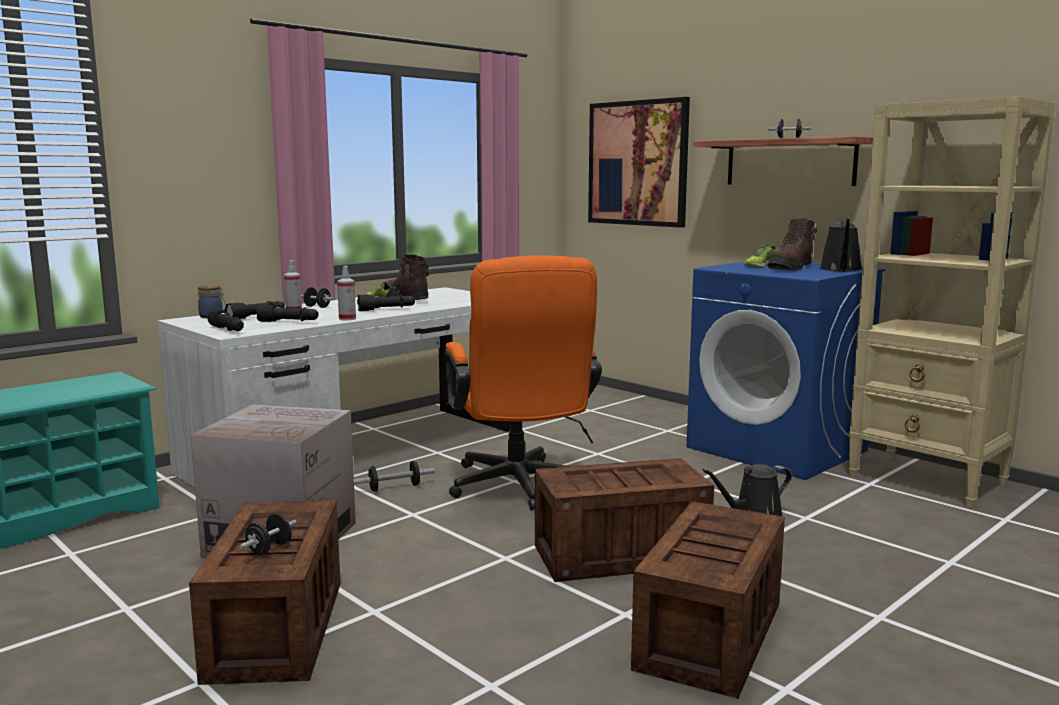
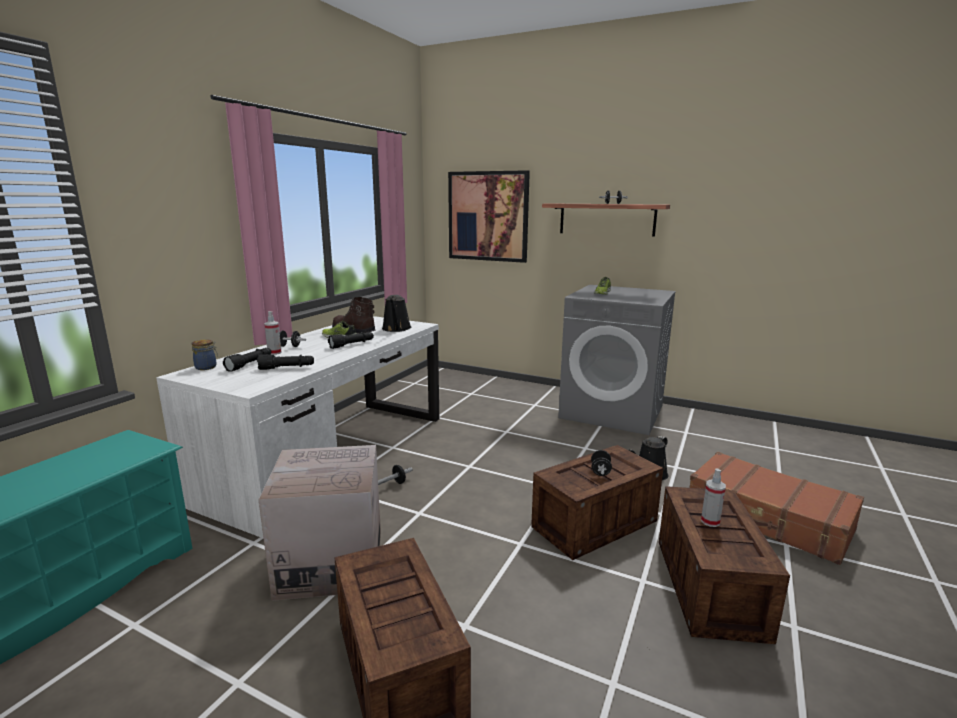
camera: 20 degrees left, 5 degrees up
(228, 330) = (242, 385): black flashlight -> none
(269, 549) = (406, 613): black dumbbell -> black dumbbell (600, 471)
(347, 319) = (333, 359): spray bottle -> spray bottle (710, 521)
(519, 489) = (478, 473): orange office chair -> none
(778, 449) = (612, 411): blue washing machine -> grey washing machine
(791, 268) = (624, 293): brown boot -> none
(841, 269) = (655, 293): black watering can -> black watering can (396, 329)
(886, 588) = (768, 518): none -> brown suitcase
(928, 480) = (713, 424): beige bookcase -> none

